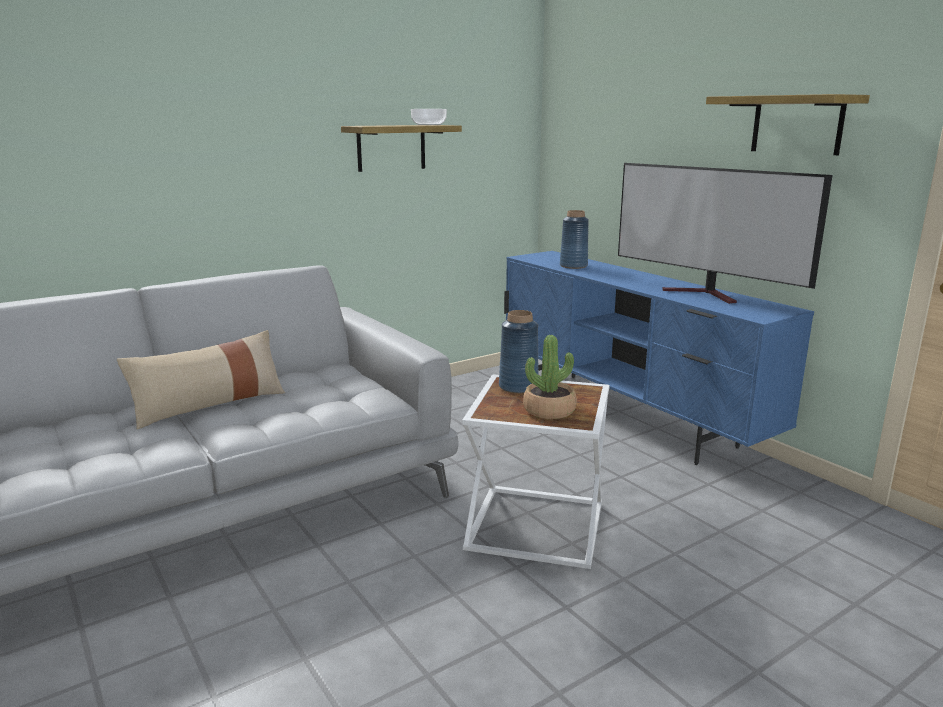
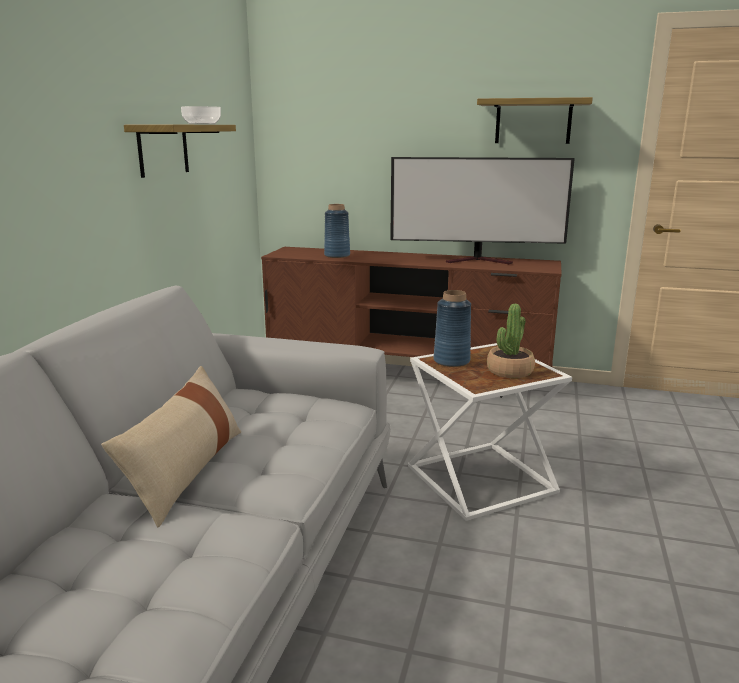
camera: 40 degrees left, 0 degrees up
(627, 415) = (408, 377): blue tv stand -> brown tv stand

